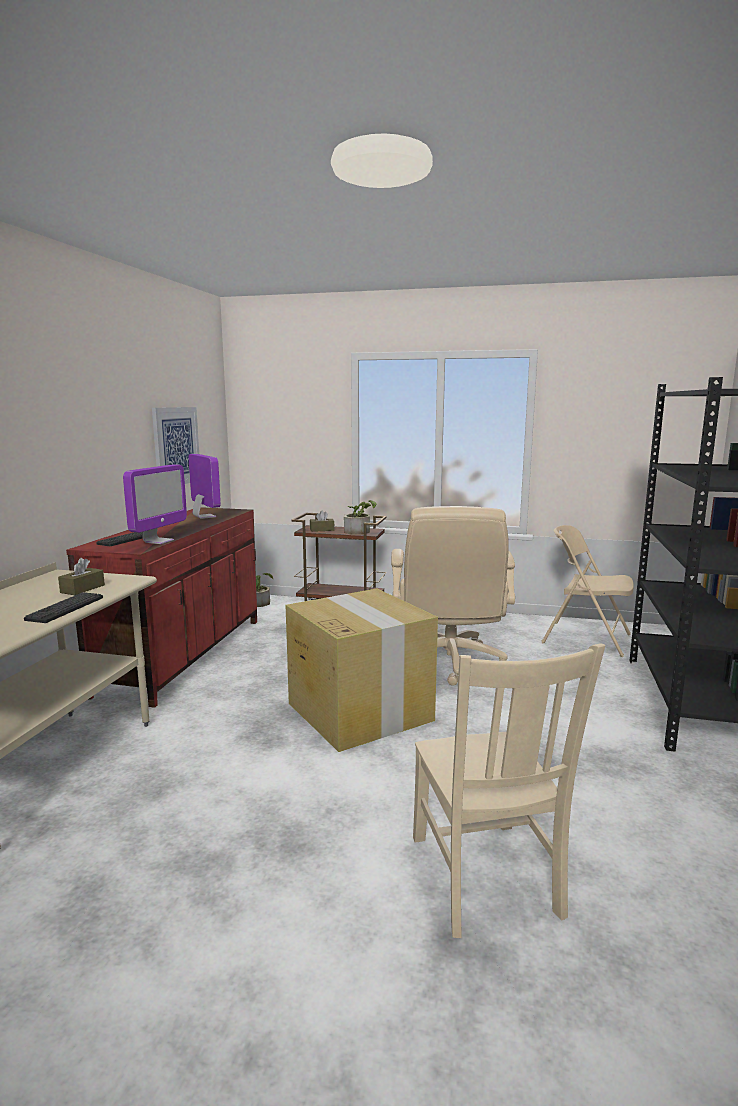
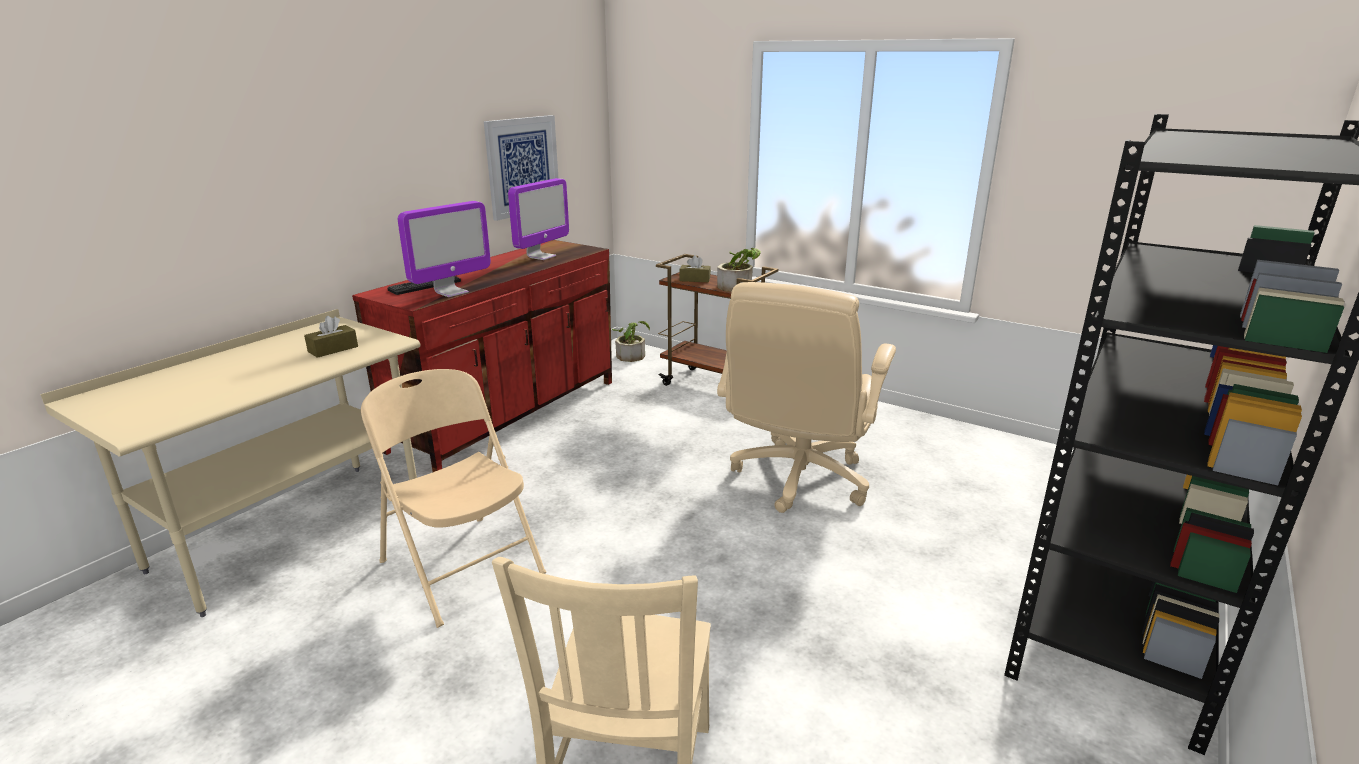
camera: 20 degrees right, 10 degrees up
(65, 608) = (290, 375): keyboard -> none
(204, 517) = (541, 257): monitor -> monitor turned 45 degrees clockwise
(359, 711) = (643, 526): cardboard box -> none
(586, 638) = (1018, 473): beige chair -> beige chair (462, 567)

